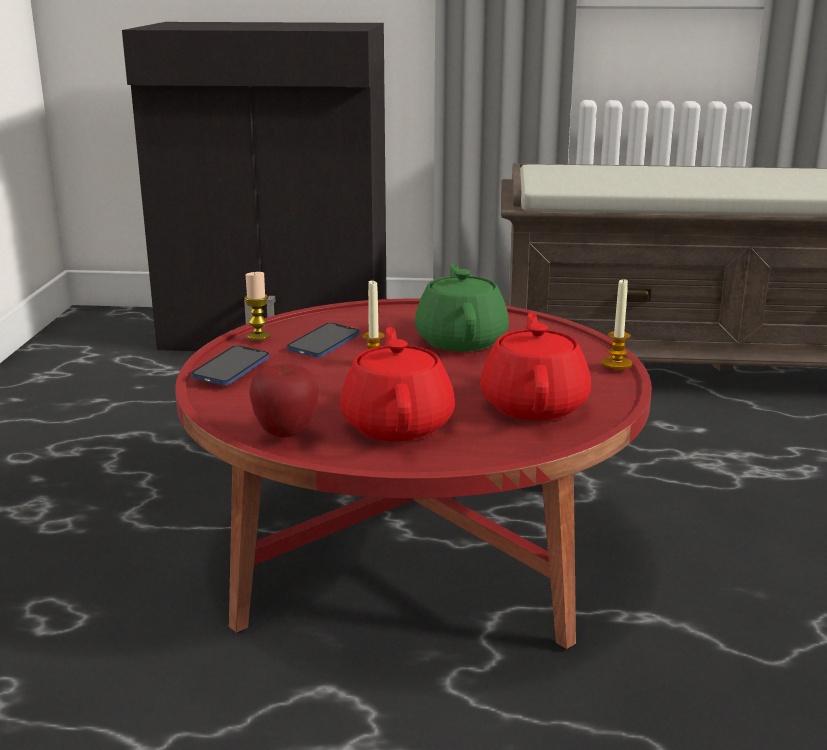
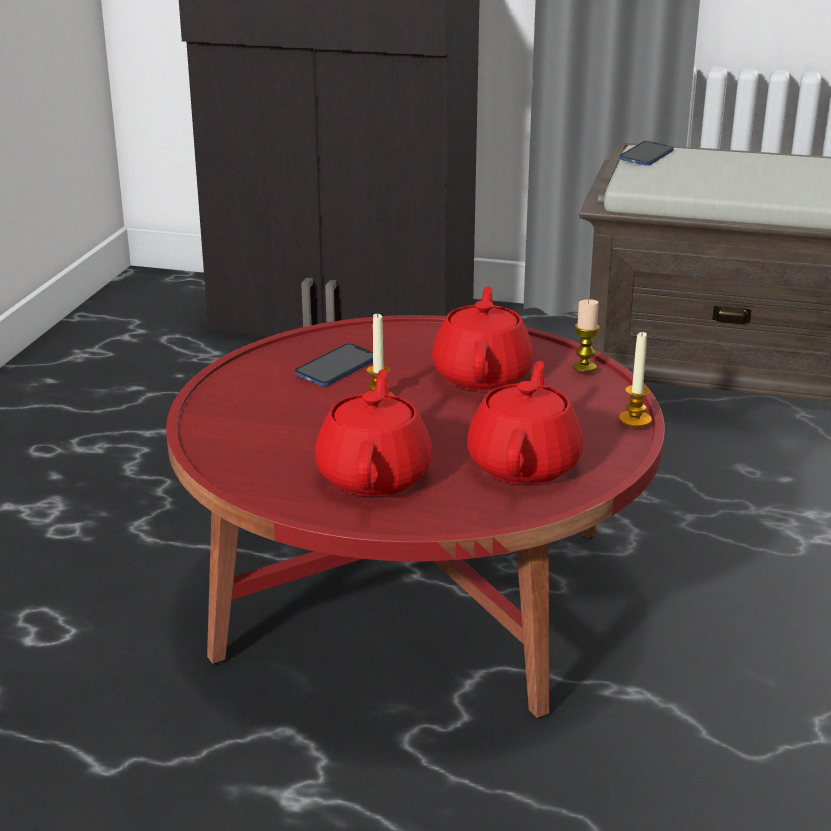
camera: 10 degrees right, 5 degrees up
(231, 368) = (230, 393): phone -> phone (646, 155)
(258, 336) = (270, 355): candle -> candle (584, 367)
(286, 433) = (258, 477): apple -> none
(461, 340) = (483, 375): green teapot -> red teapot

